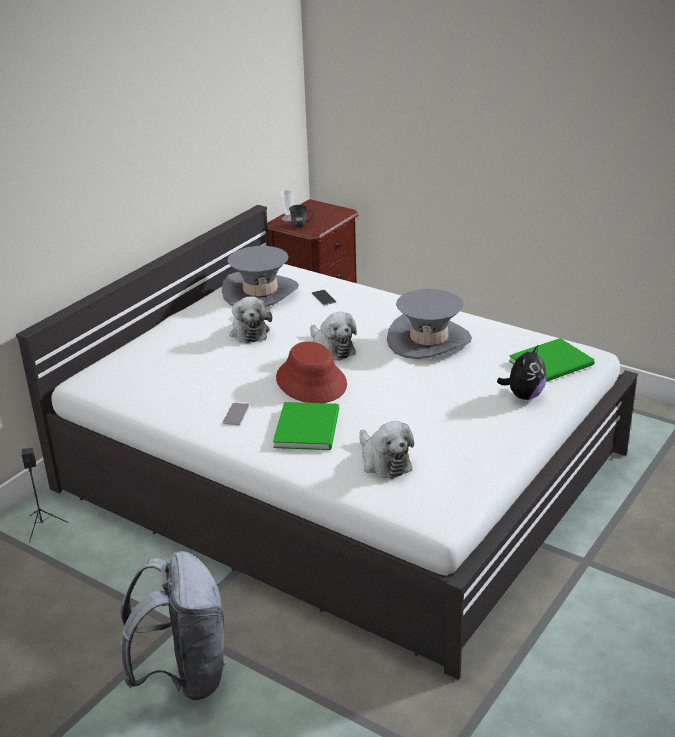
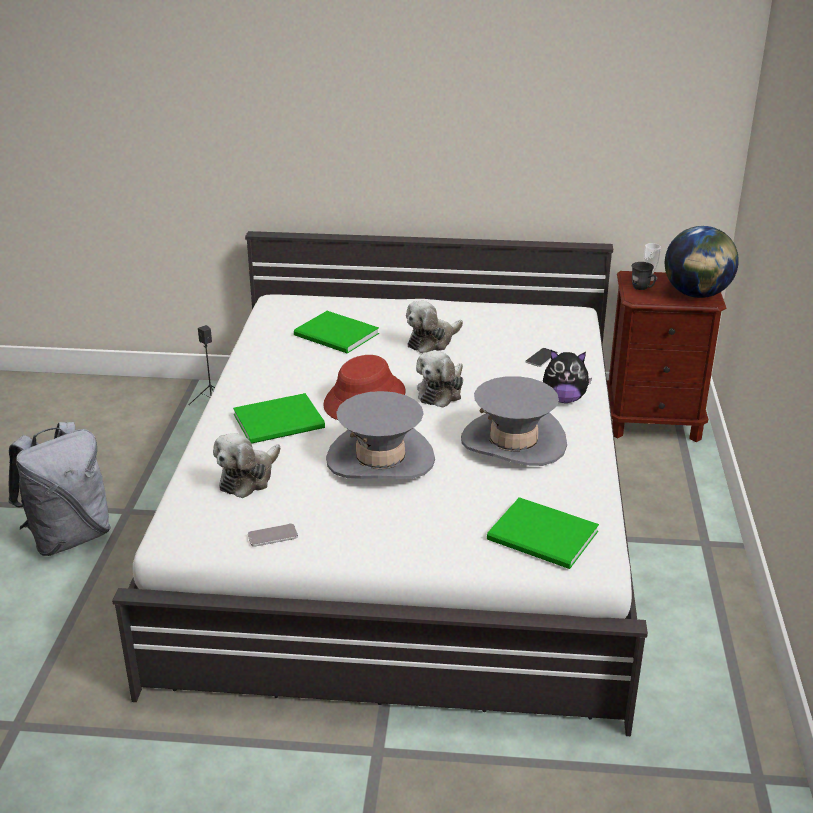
camera: 60 degrees right, 0 degrees up
(189, 368) = (337, 336): none -> green book
(236, 415) = (276, 381): phone -> phone (272, 536)
(260, 293) = (513, 323): grey hat -> grey hat (380, 458)
(332, 212) = (696, 294): none -> globe
(524, 396) = (449, 534): plush toy -> plush toy (564, 399)

